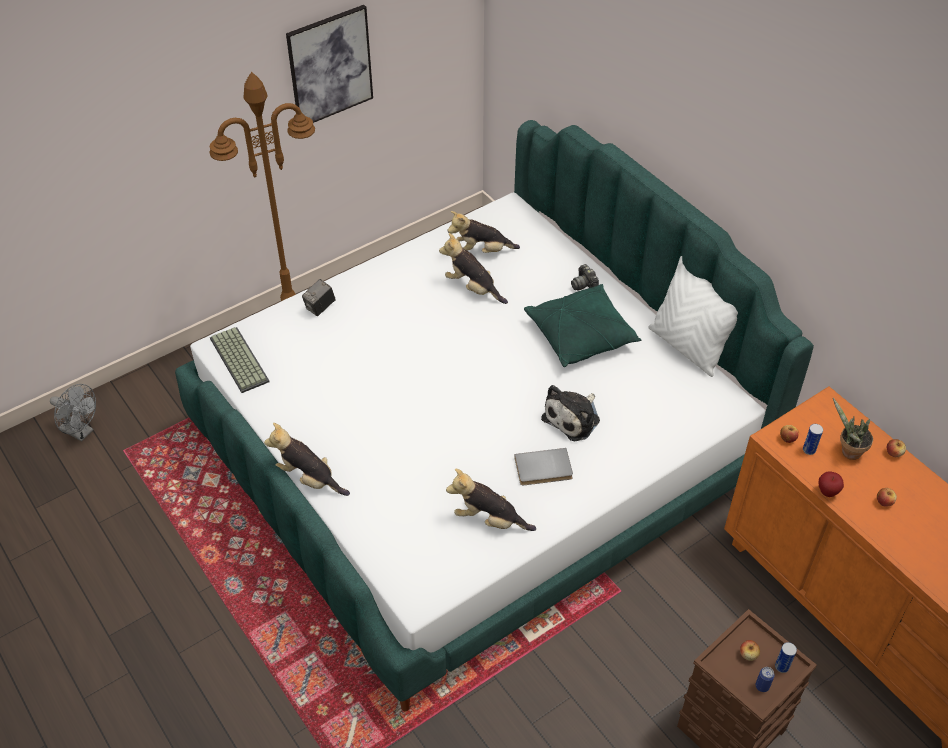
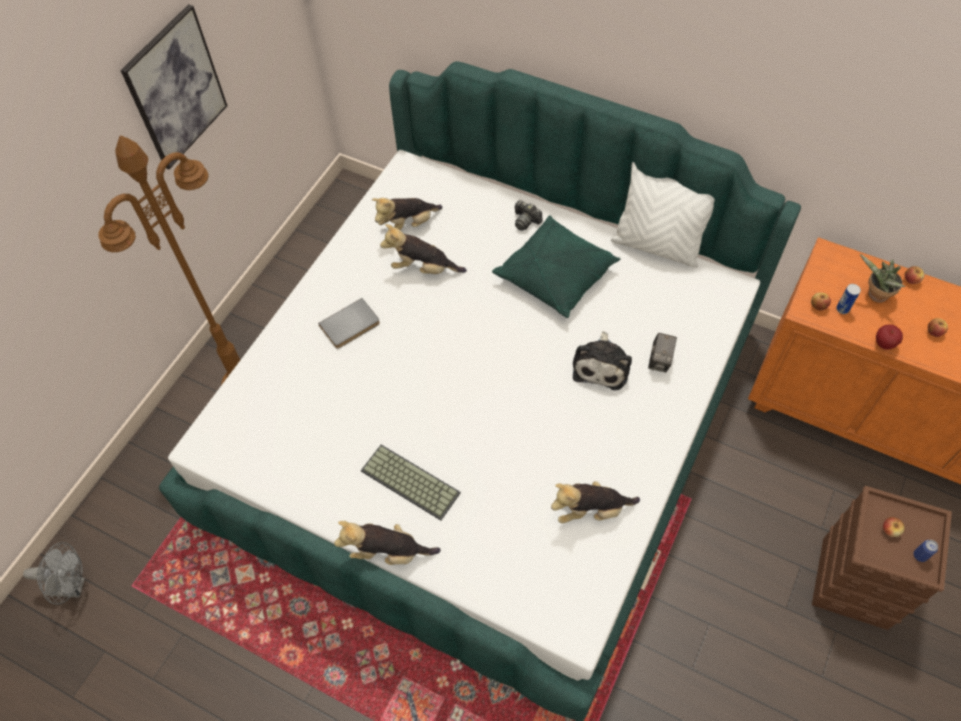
camera: 25 degrees left, 10 degrees up
(237, 360) = (231, 453): keyboard -> keyboard (408, 483)
(320, 308) = (283, 355): camera -> camera (660, 361)
(543, 470) = (608, 432): grey book -> grey book (351, 326)
(782, 667) = (923, 527): can -> none

